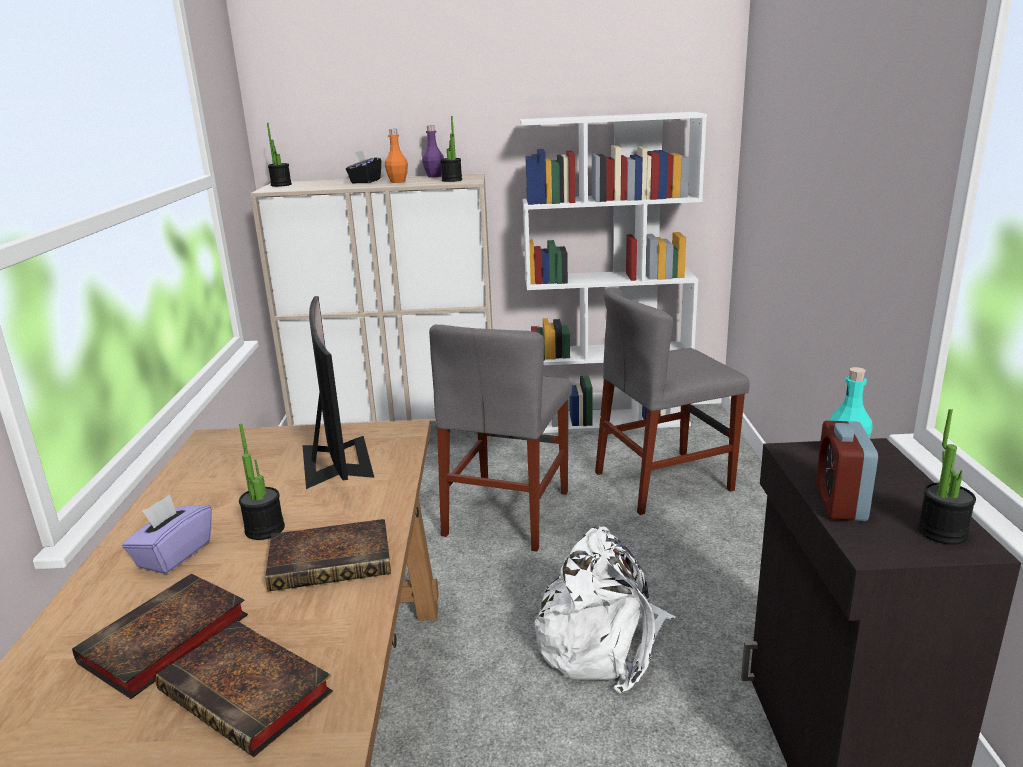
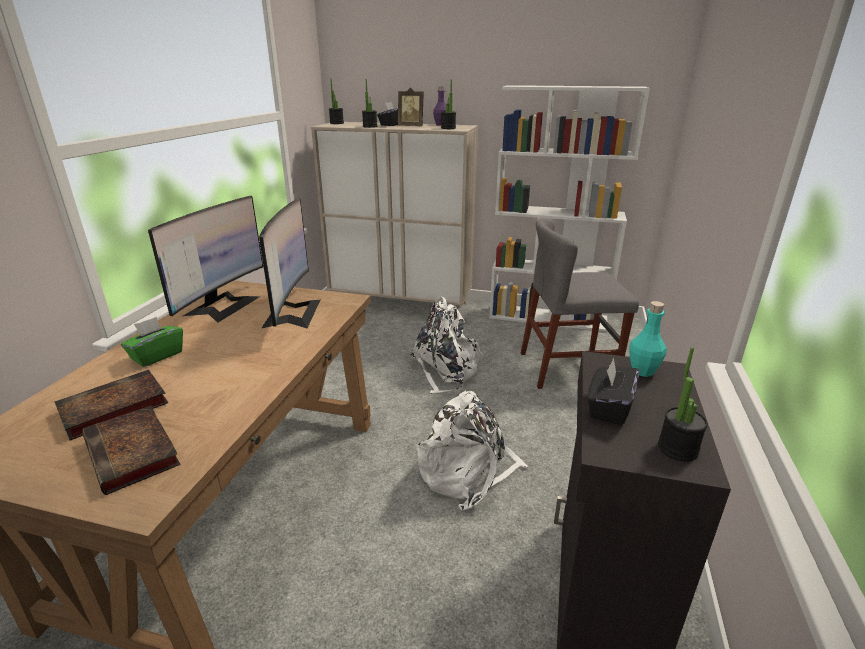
camera: 15 degrees right, 5 degrees up
(174, 555) = (157, 356): purple tissue box -> green tissue box
(221, 467) = (222, 305): none -> monitor
(265, 529) = (218, 350): potted plant -> potted plant (370, 126)
(334, 560) = (243, 378): book -> none
(397, 182) = (411, 126): orange bottle -> picture frame
(507, 513) = (446, 370): grey chair -> white backpack
(840, 502) = (609, 408): alarm clock -> black tissue box

